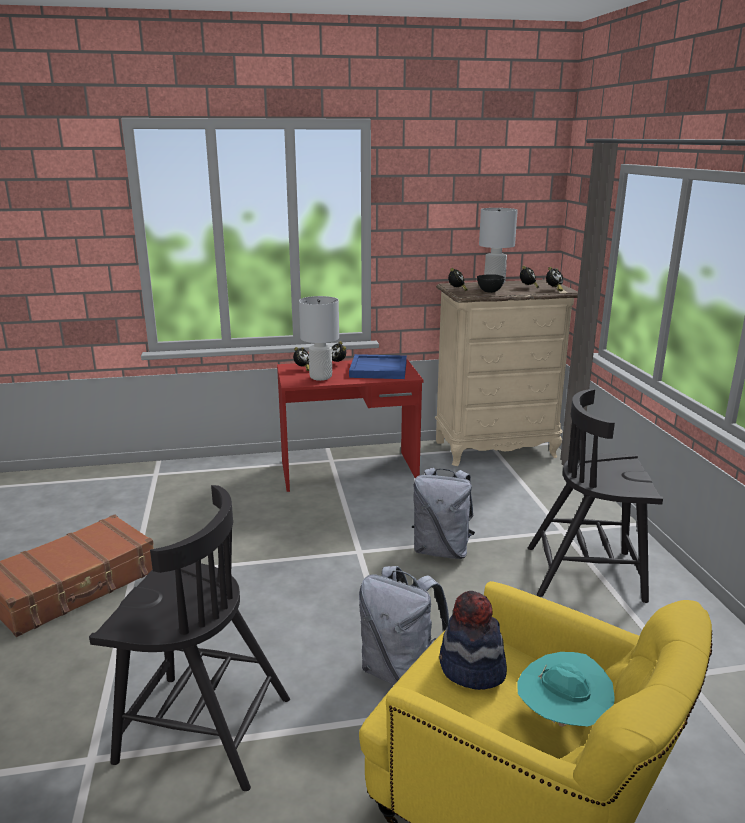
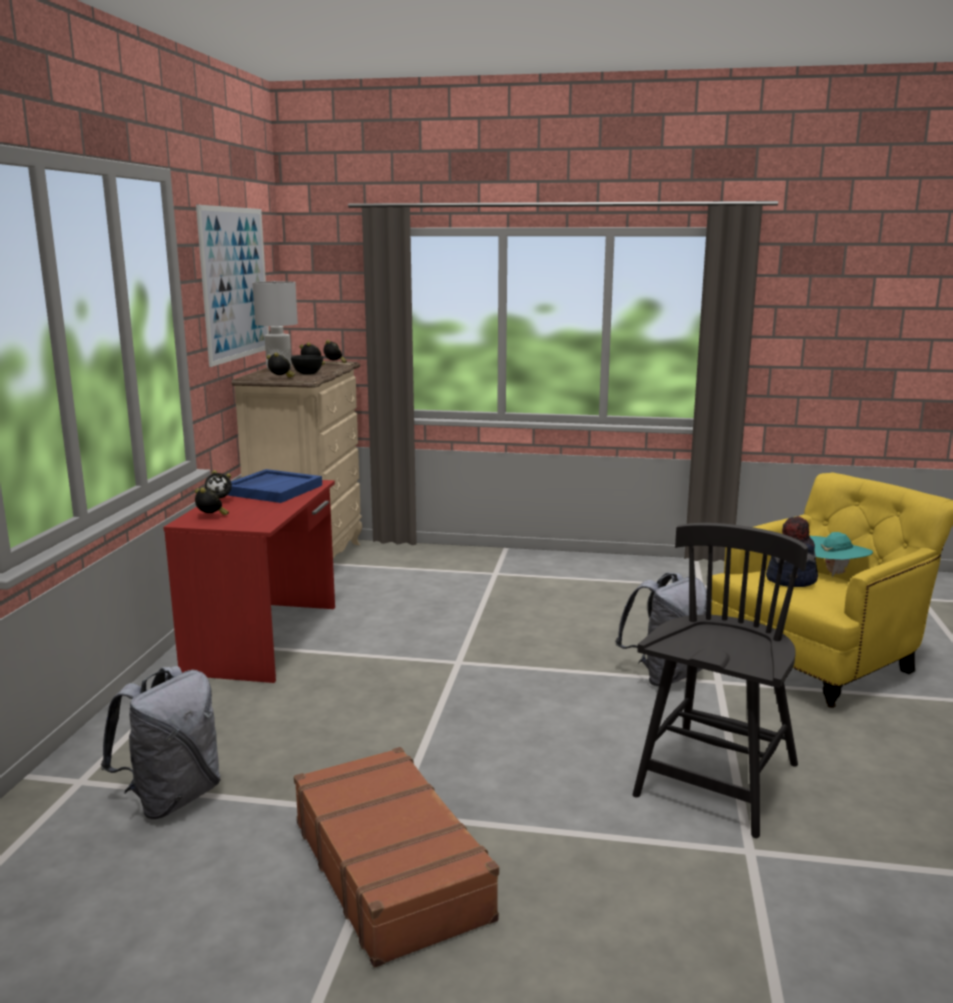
camera: 70 degrees left, 5 degrees down
(320, 378) = (264, 513): grey table lamp -> none
(441, 550) = (488, 624): grey backpack -> grey backpack (172, 798)
(466, 207) = (235, 283): none -> picture
(587, 573) = (565, 581): black chair -> none

